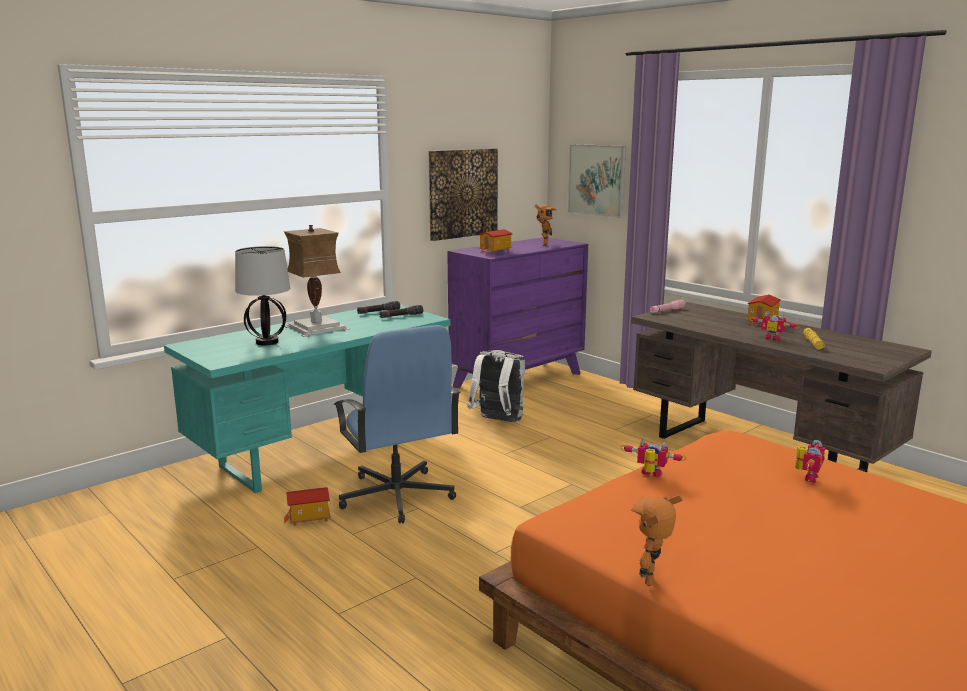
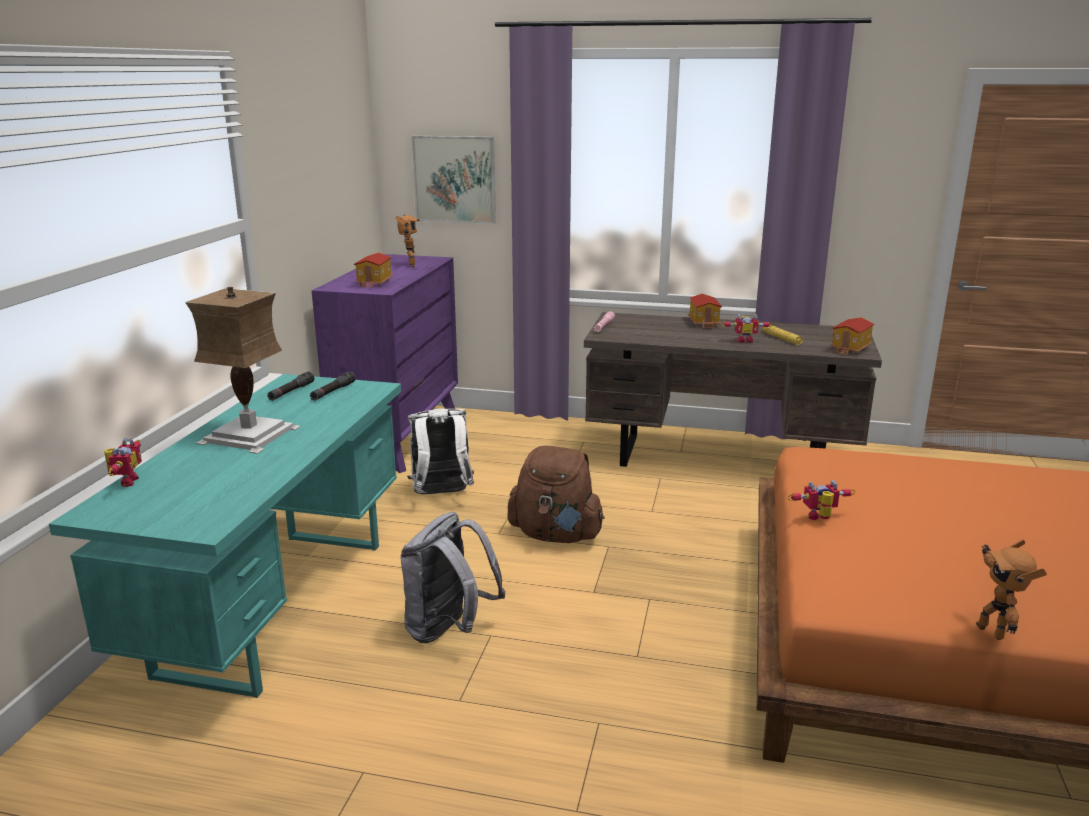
camera: 35 degrees left, 5 degrees up
(267, 342) = (217, 475): table lamp -> none
(309, 518) = (379, 703): toy house -> toy house (851, 349)
(396, 496) = (448, 630): blue office chair -> grey backpack
(462, 193) = (313, 210): picture -> none
(543, 466) = (556, 535): none -> brown backpack
(806, 477) = (930, 479): toy robot -> toy robot (125, 481)

